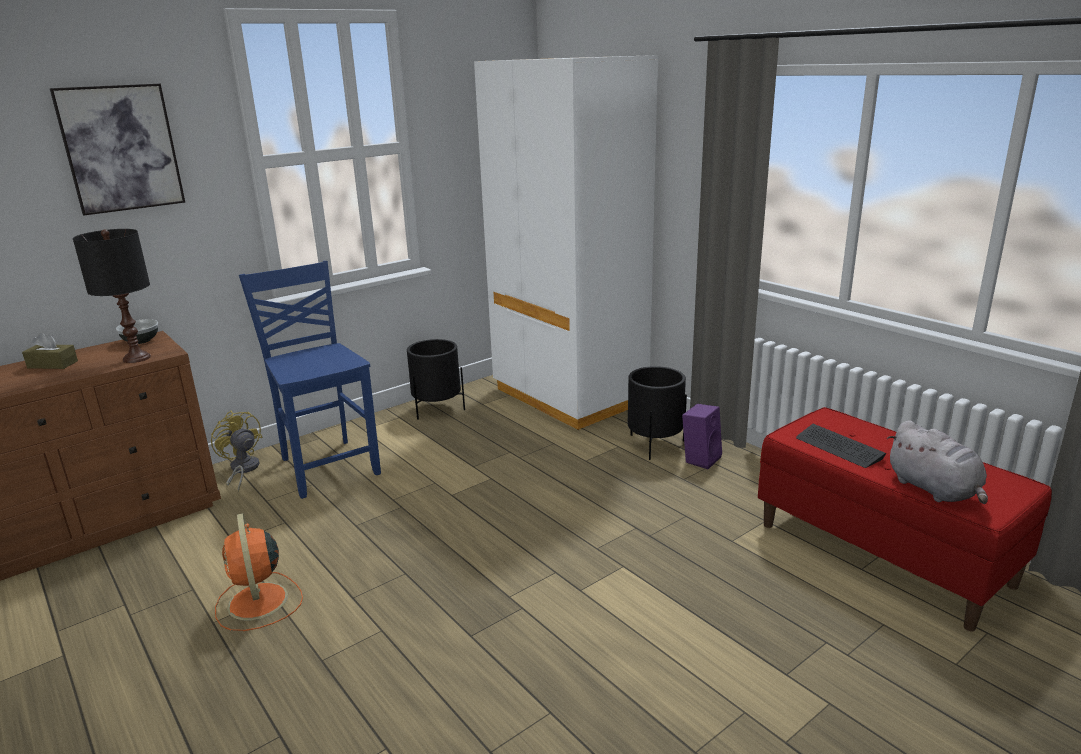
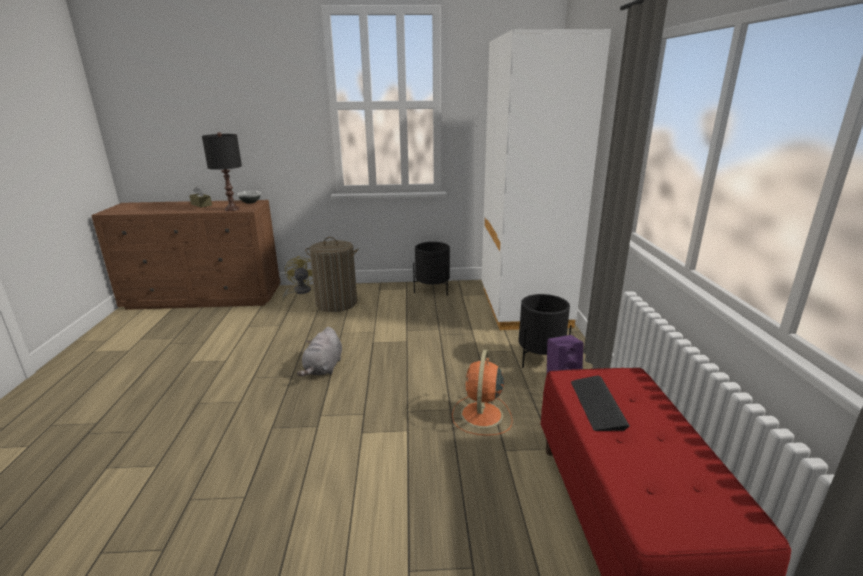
camera: 35 degrees right, 0 degrees up
(121, 148) = (255, 90): picture -> none
(258, 603) = (216, 361): orange fan -> orange fan (481, 416)
(328, 466) = (336, 303): blue chair -> laundry basket
(935, 490) = (633, 480): grey plush toy -> grey plush toy (323, 368)

